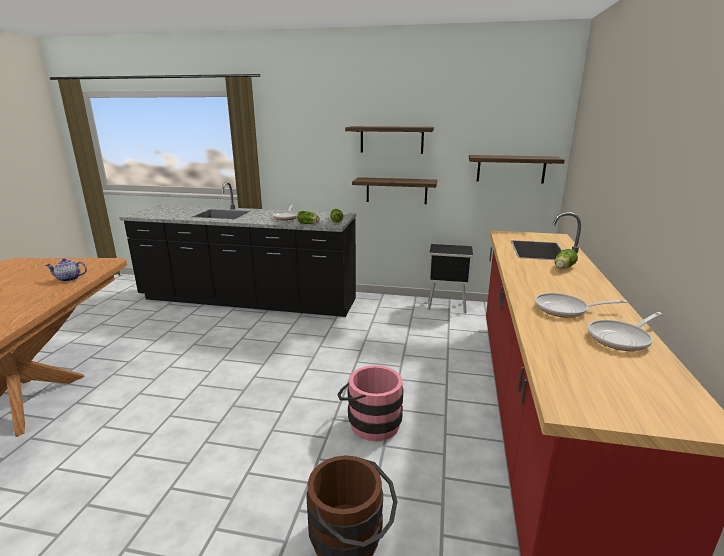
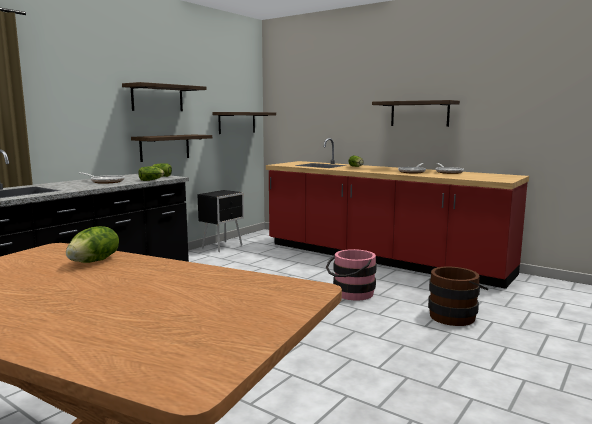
camera: 65 degrees left, 10 degrees down
(68, 279) = (95, 261): teapot -> lettuce
(665, 203) = (419, 113): none -> shelf

